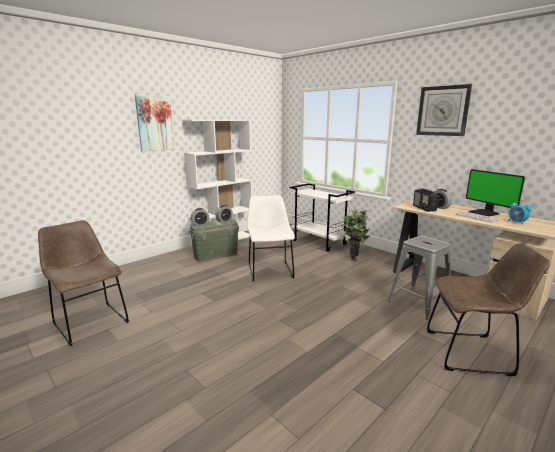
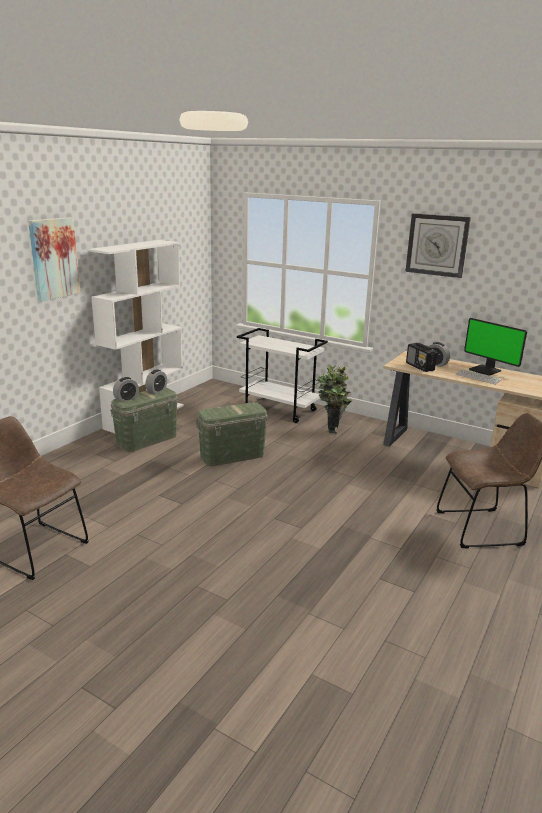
camera: 15 degrees left, 5 degrees up
(270, 270) = (232, 455): white chair -> green storage box
(419, 303) = (421, 481): grey stool -> none
(516, 222) = (519, 382): alarm clock -> none

